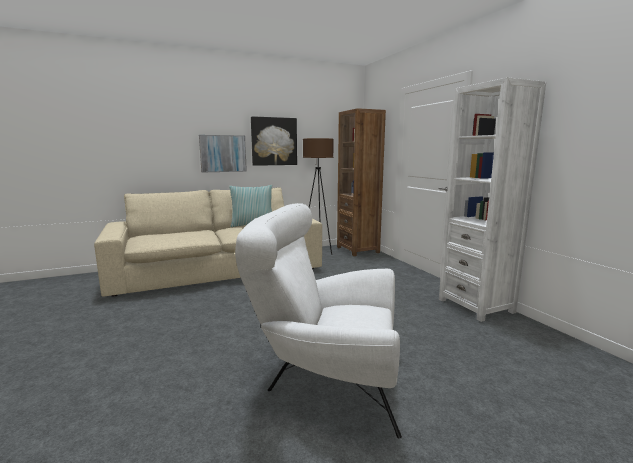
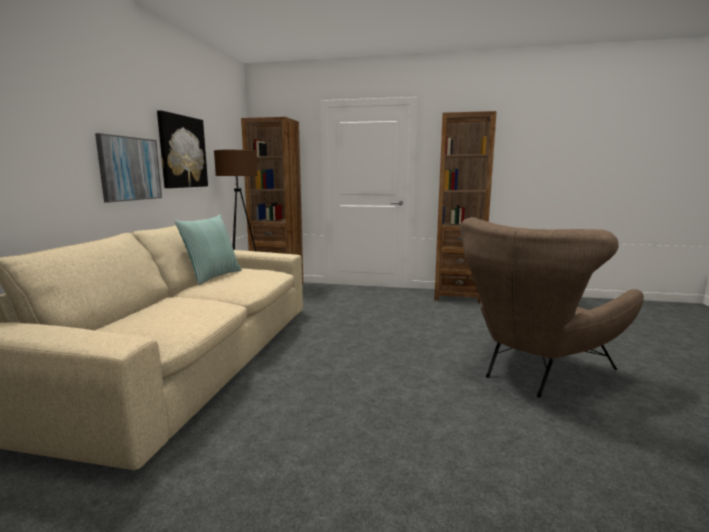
camera: 55 degrees left, 0 degrees up
(325, 379) = (534, 371): white armchair -> brown armchair
(476, 306) = (457, 296): white bookcase -> brown bookcase

